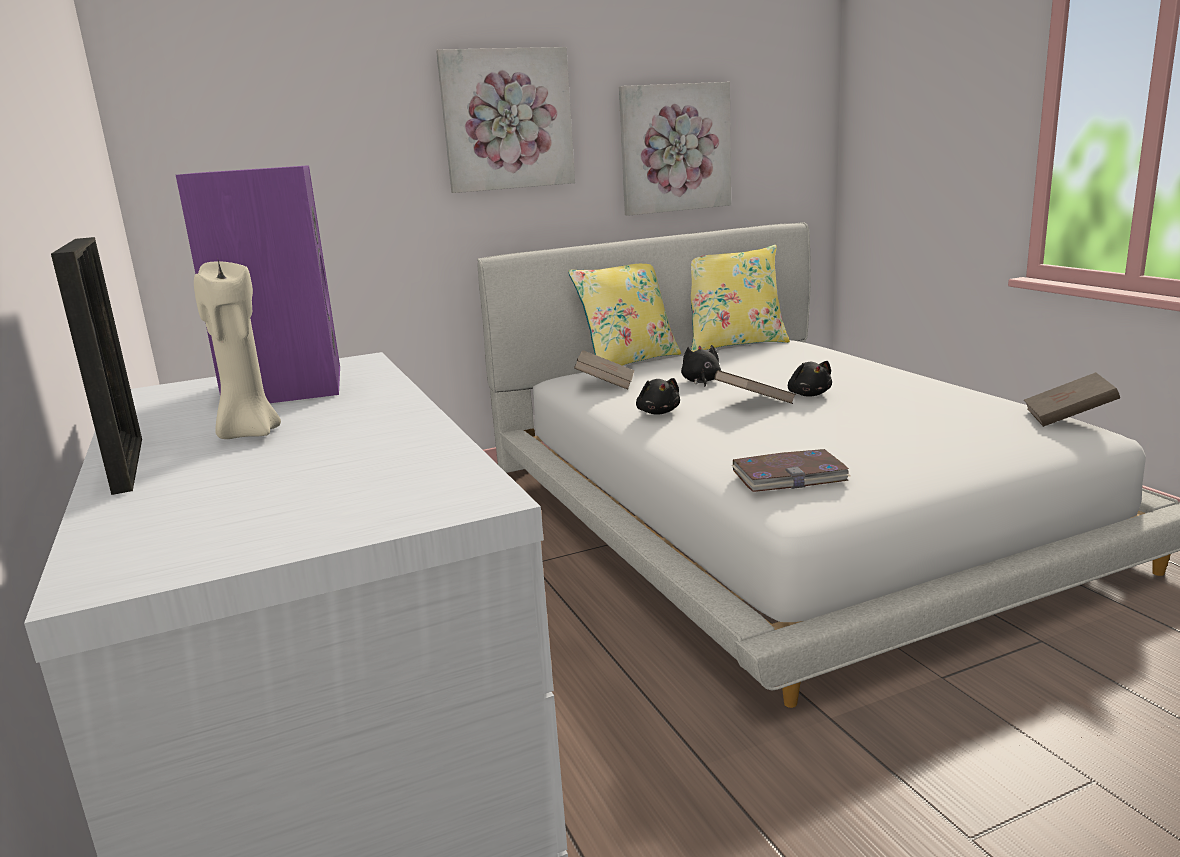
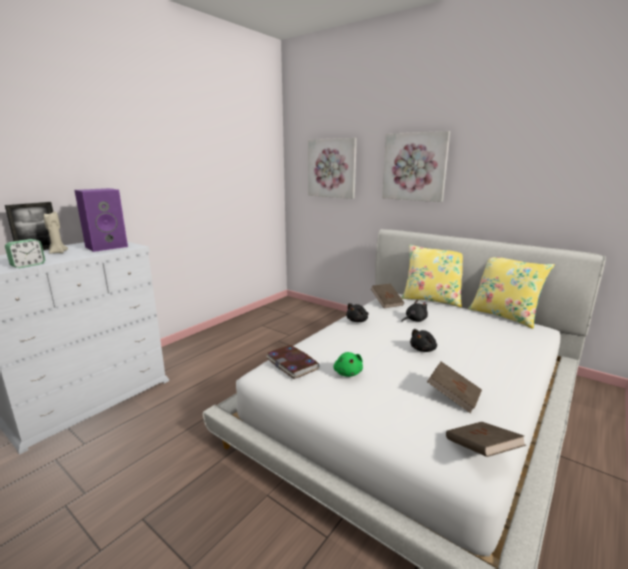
camera: 60 degrees right, 0 degrees up
(421, 450) = (28, 265): none -> alarm clock
(674, 148) = (513, 190): picture -> picture (332, 168)
(754, 403) = (391, 338): brown book -> brown book (453, 396)
(850, 445) = (347, 373): none -> green plush toy

